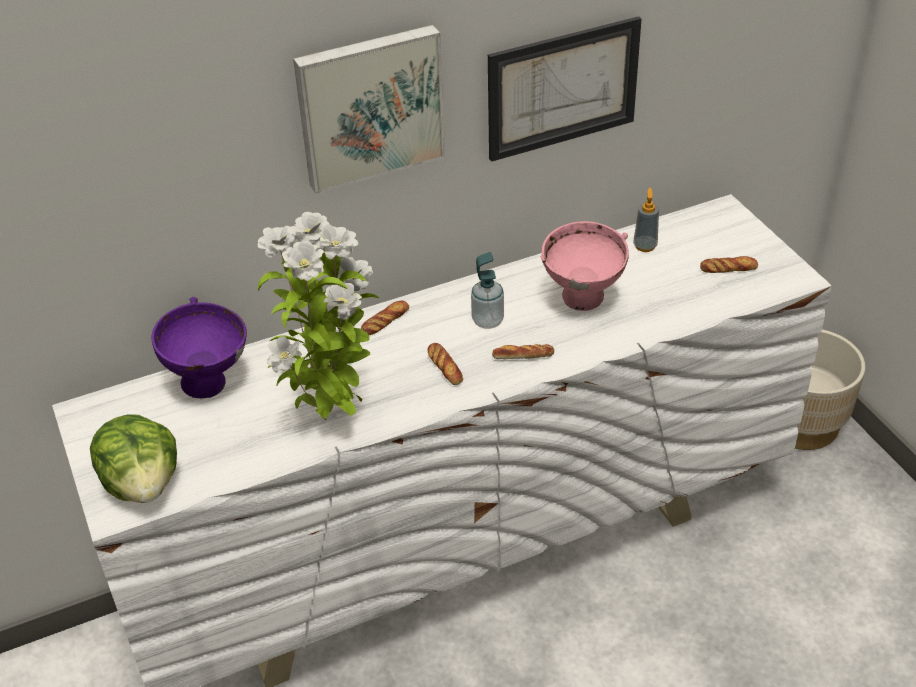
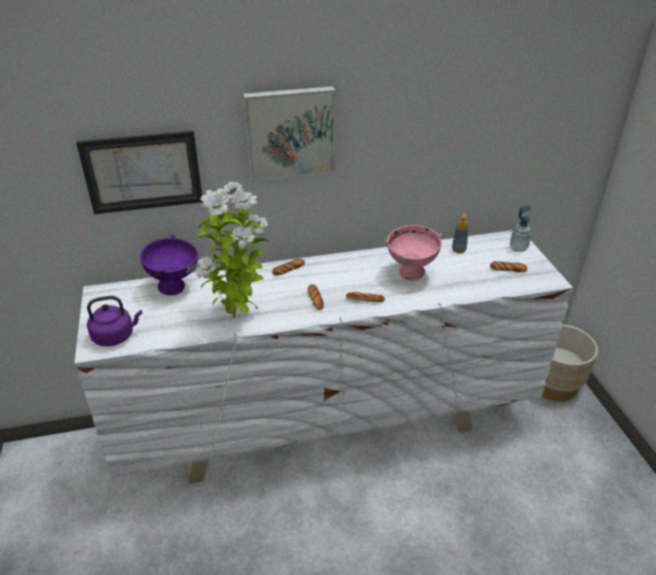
camera: 10 degrees right, 5 degrees down
(143, 484) = (116, 336): lettuce -> purple kettle
(487, 321) = (349, 277): soap dispenser -> soap dispenser (518, 248)
(562, 88) = (414, 141): picture -> picture (142, 172)

